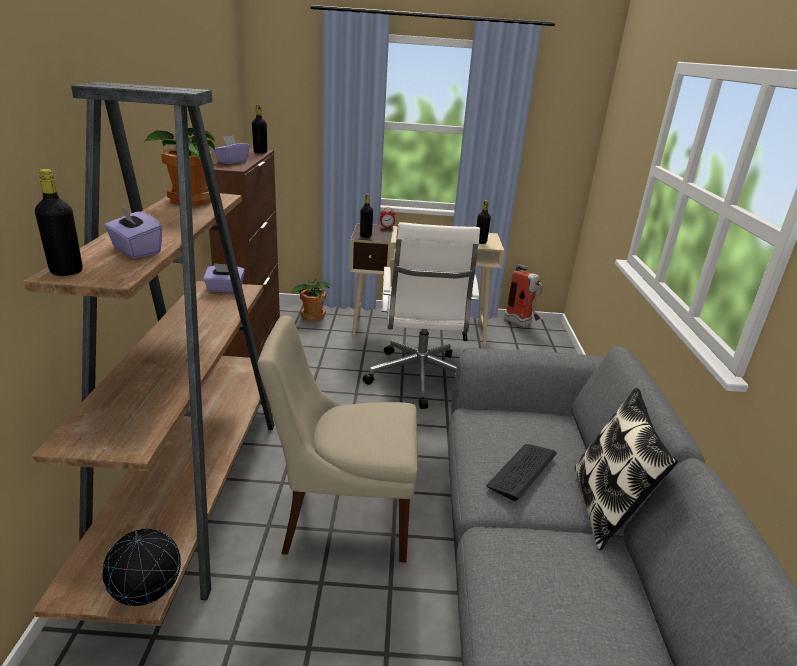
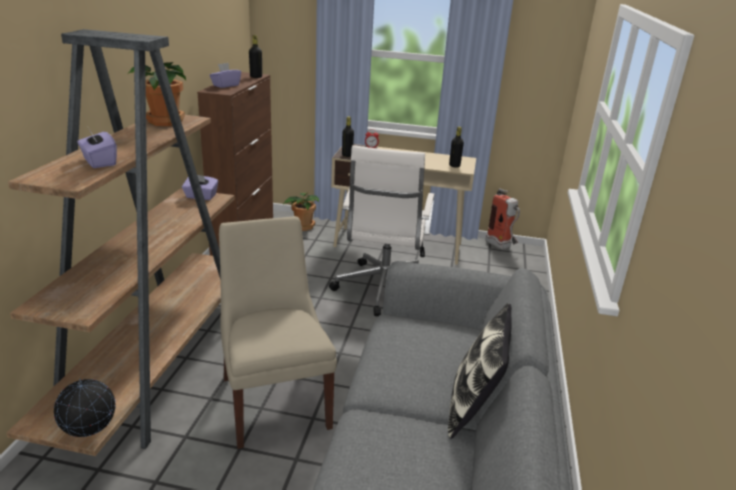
camera: 10 degrees right, 0 degrees up
(66, 271) = (40, 176): black bottle -> none
(343, 517) = (274, 399): beige chair -> beige chair turned 60 degrees clockwise
(521, 471) = (410, 369): keyboard -> none

